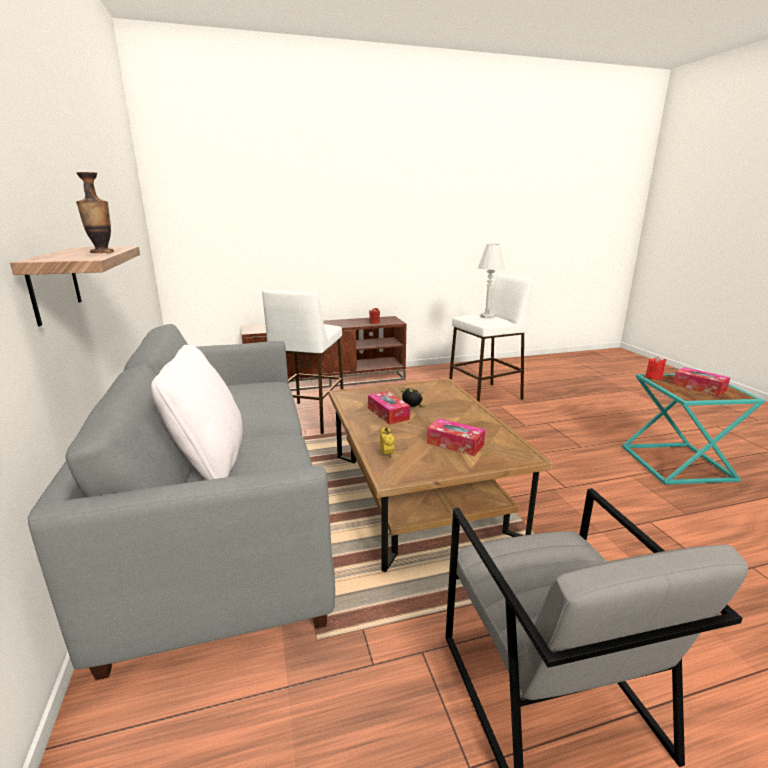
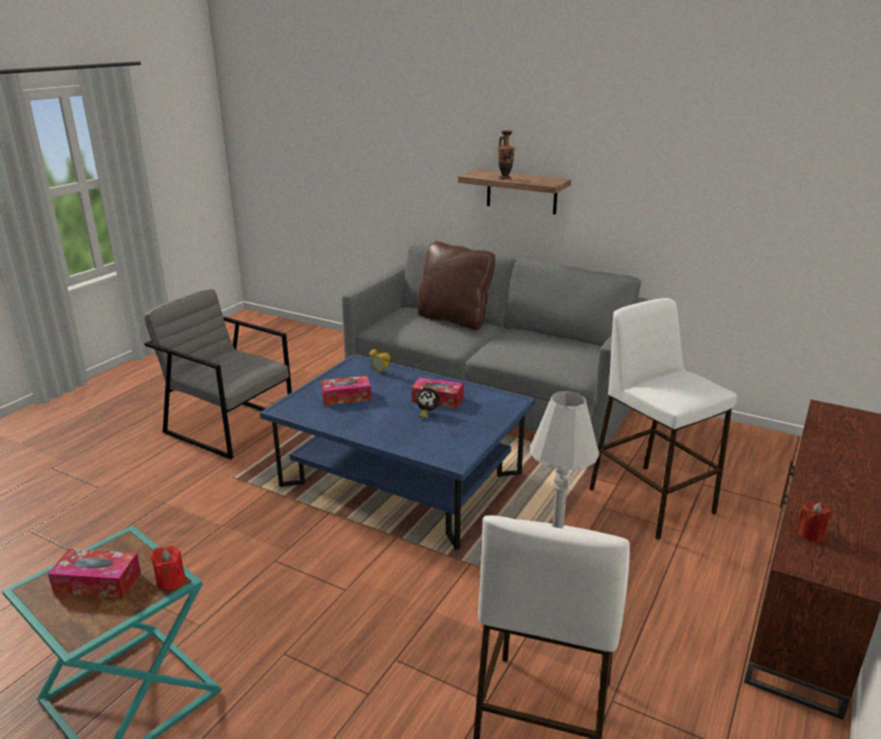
camera: 135 degrees right, 5 degrees up
(210, 460) = (454, 319): white pillow -> brown pillow
(420, 494) = (402, 480): brown coffee table -> blue coffee table

